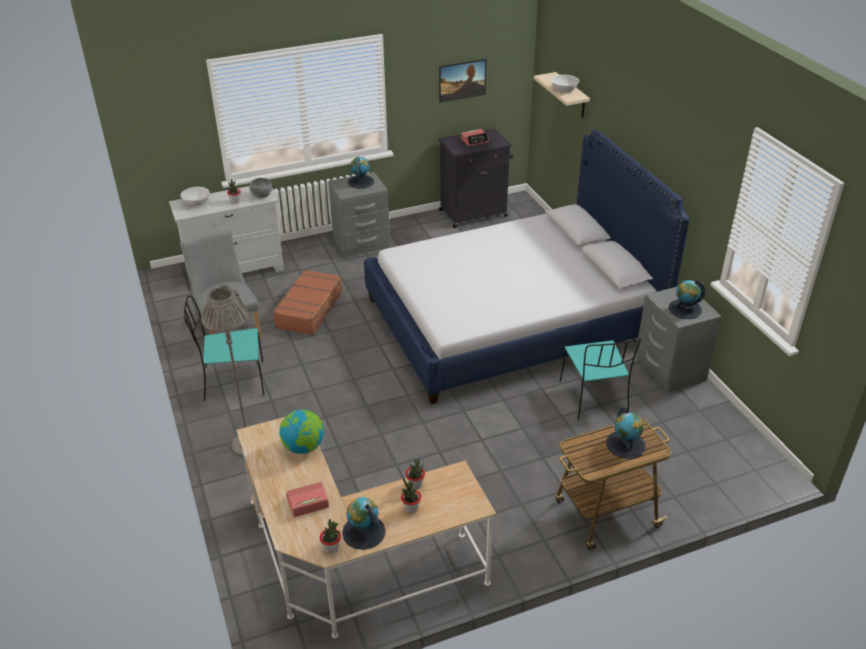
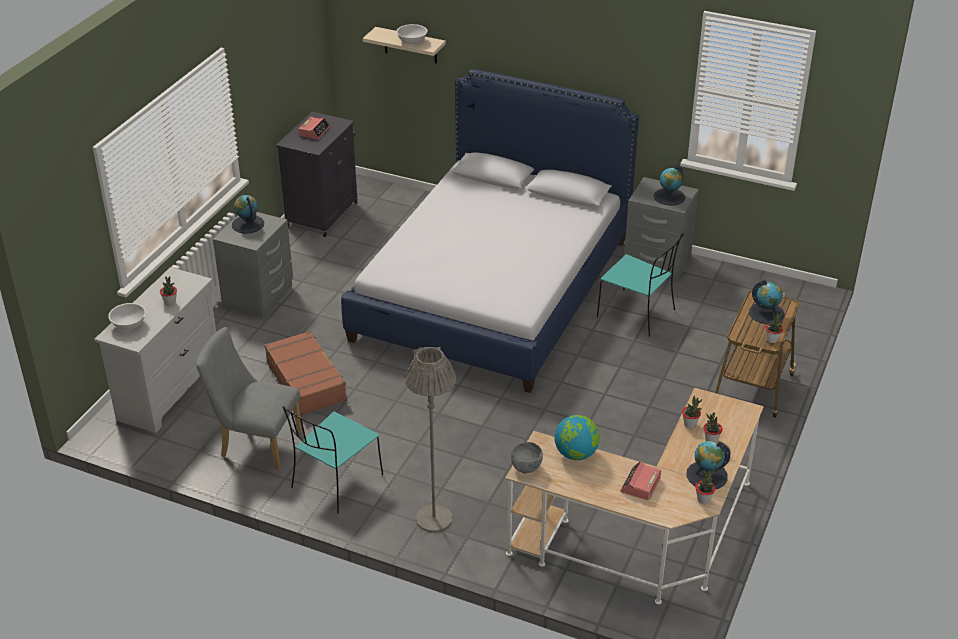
camera: 45 degrees left, 0 degrees up
(261, 195) = (187, 283): grey bowl -> grey bowl (526, 468)
(462, 89) = (284, 80): picture -> none
(595, 468) = (772, 339): none -> potted plant

